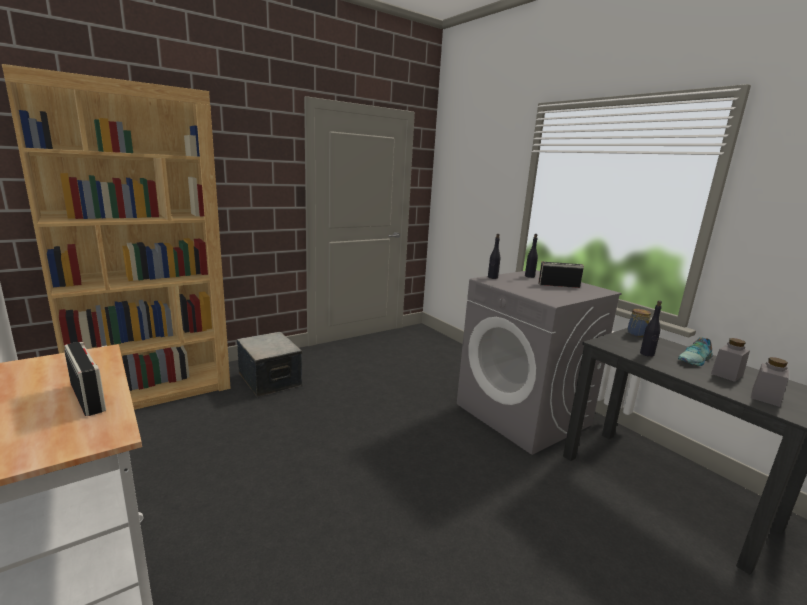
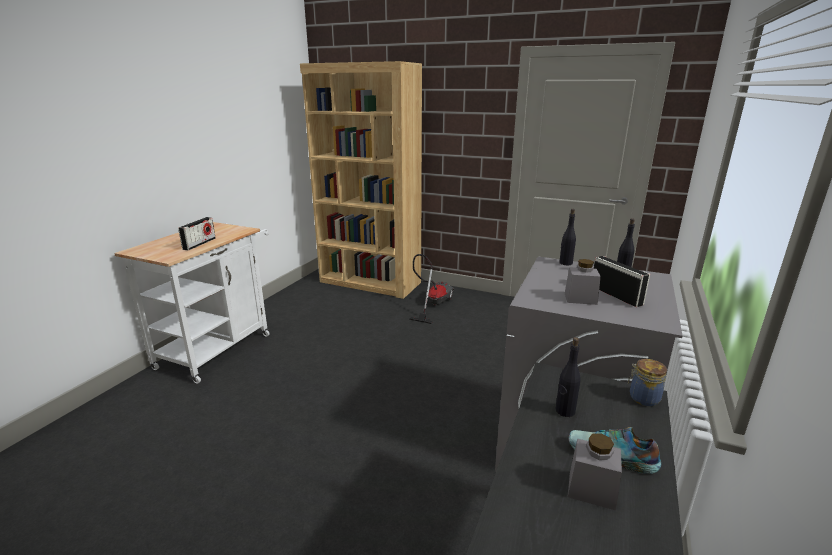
camera: 60 degrees right, 5 degrees up
(270, 379) = (433, 304): storage box -> vacuum cleaner
(765, 397) = (540, 529): grey jar -> grey jar (580, 298)

